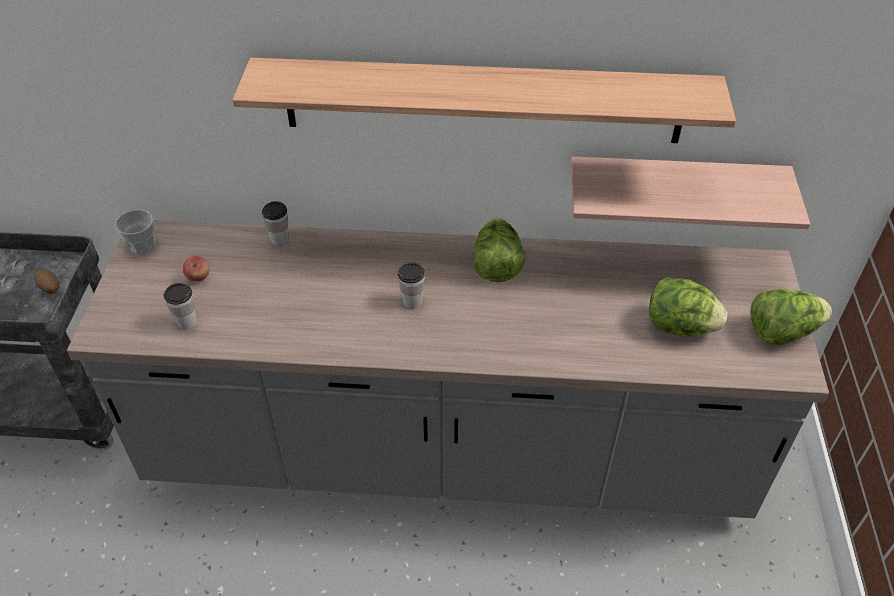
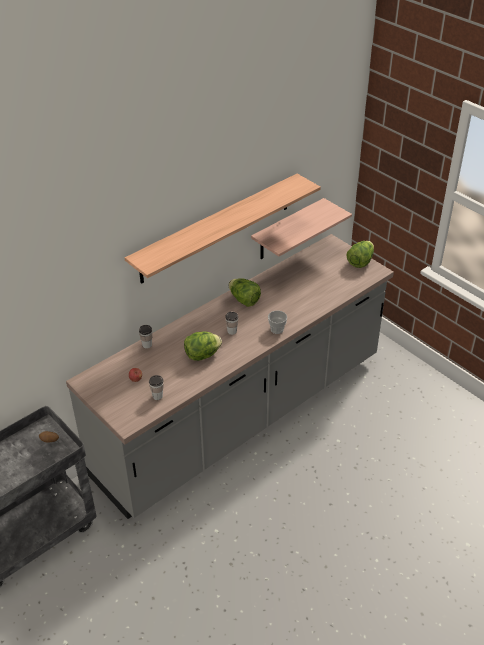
camera: 45 degrees left, 5 degrees down
(142, 245) = (91, 385): cup -> cup (277, 329)
(679, 326) = (329, 280): lettuce -> lettuce (202, 355)

